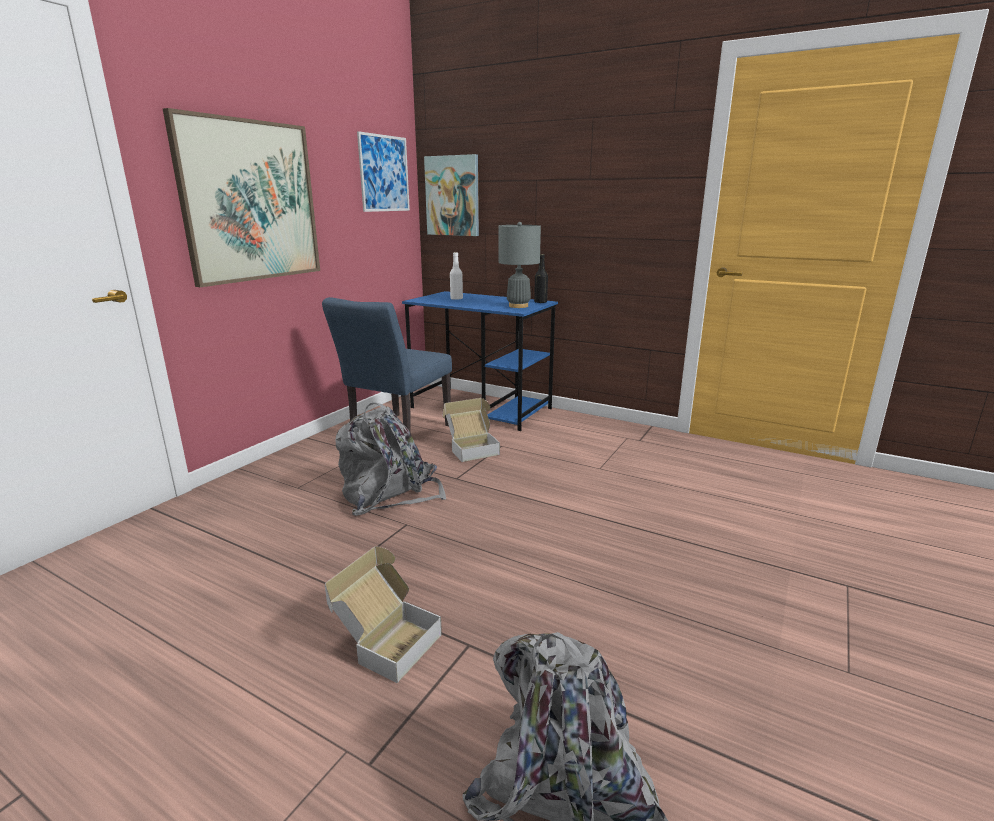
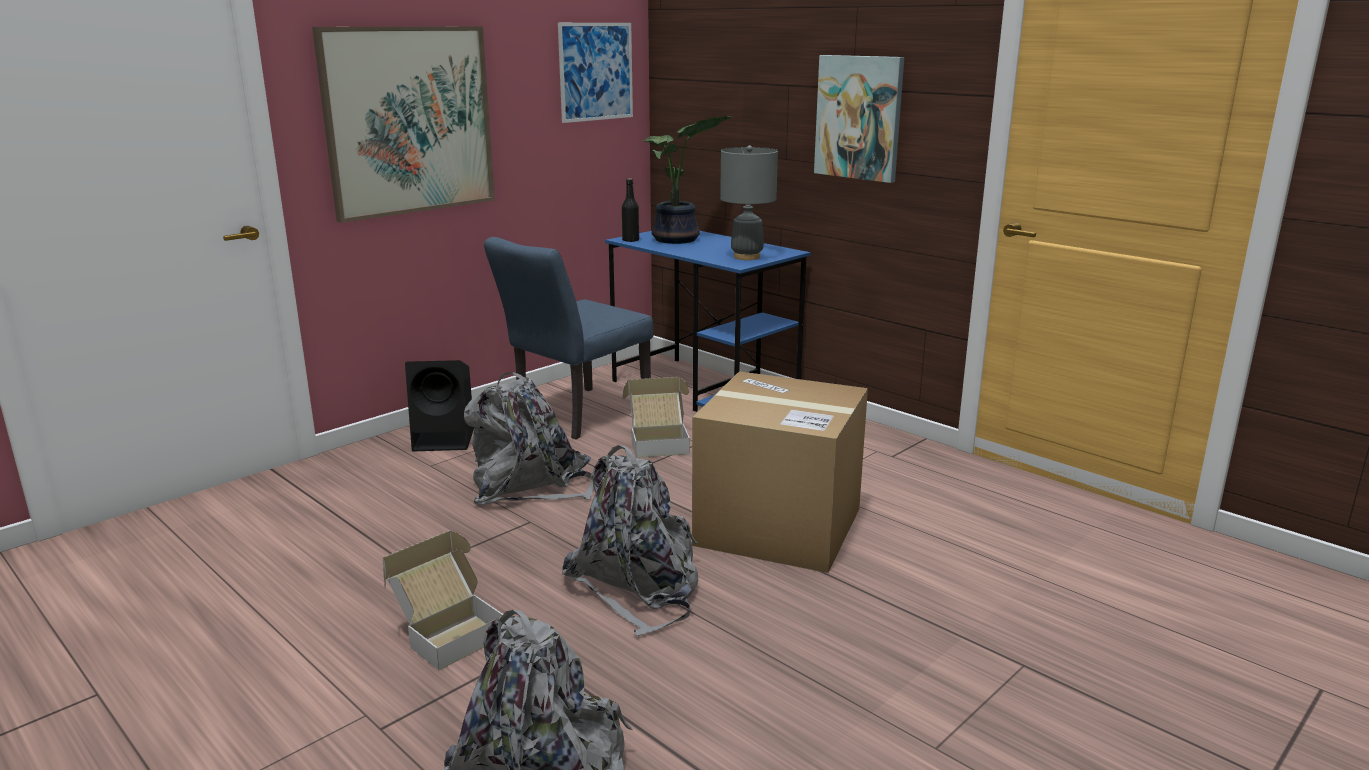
camera: 15 degrees right, 0 degrees up
(301, 464) = (446, 439): none -> black speaker
(452, 196) = (688, 99): picture -> picture (859, 117)
(456, 299) = (677, 240): white bottle -> potted plant
(527, 567) = (638, 586): none -> grey backpack
(540, 302) = (784, 252): black bottle -> black bottle (630, 240)
(600, 502) = (778, 526): none -> cardboard box

